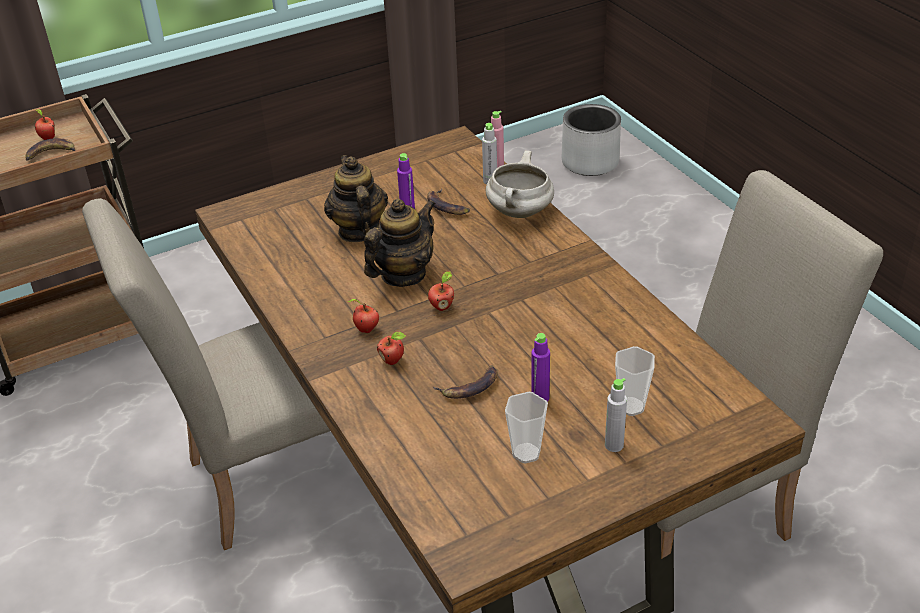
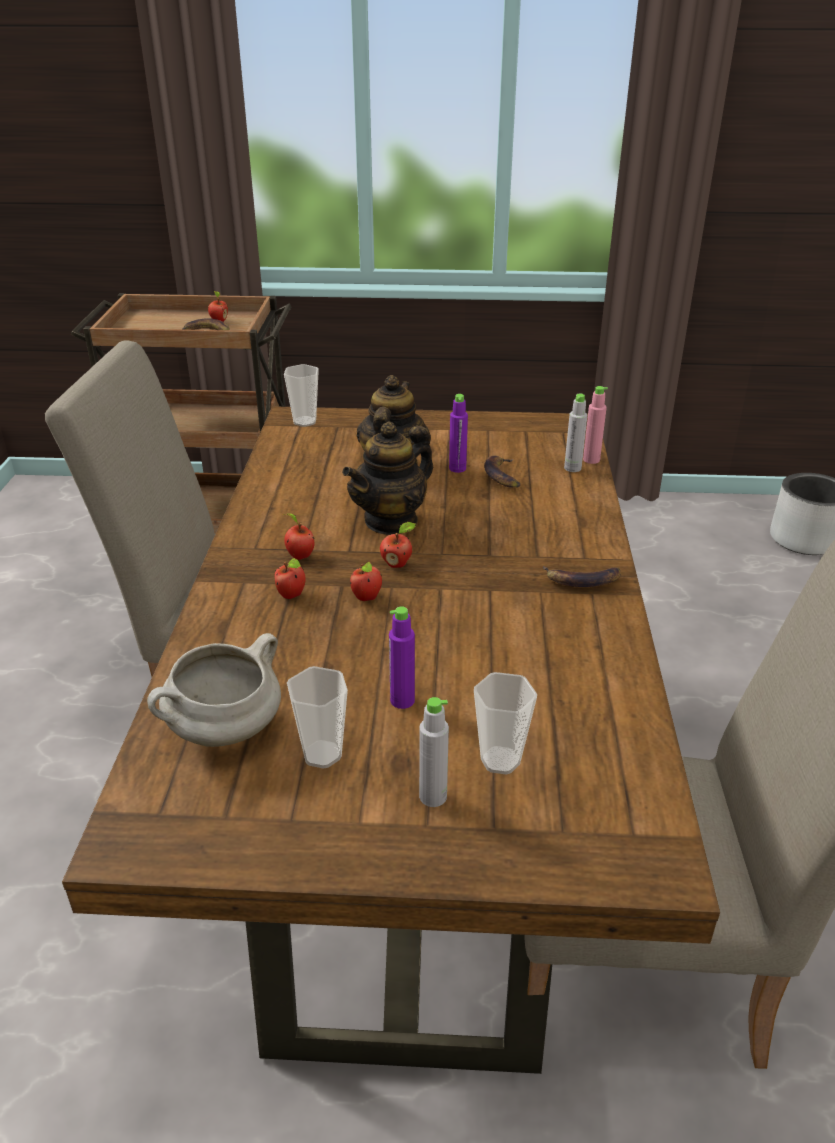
camera: 30 degrees right, 5 degrees down
(241, 214) = (305, 421): none -> cup
(403, 275) = (391, 521): teapot -> teapot turned 150 degrees clockwise
(447, 340) = (367, 598): none -> apple
(470, 387) = (339, 654): banana -> banana (582, 580)
(520, 212) = (575, 506): white cooking pot -> white cooking pot (224, 731)

